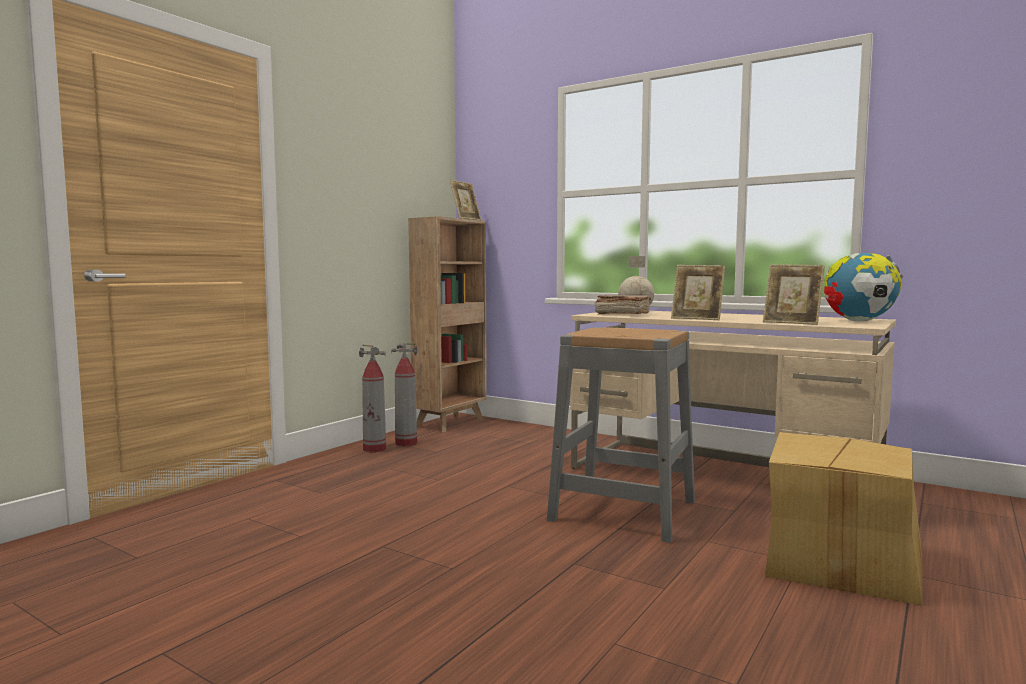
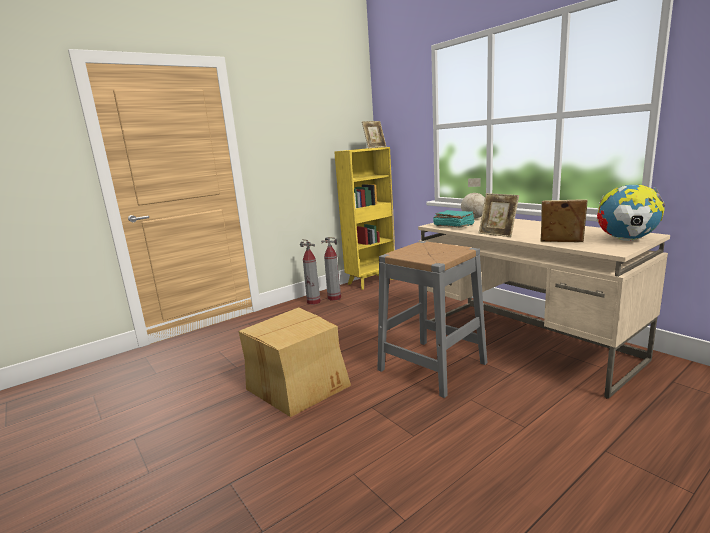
camera: 20 degrees right, 10 degrees up
(451, 423) = (371, 281): brown bookcase -> yellow bookcase
(622, 315) = (453, 226): brown book -> turquoise book
(792, 323) = (561, 243): picture frame -> picture frame turned 150 degrees clockwise
(839, 561) = (555, 430): cardboard box -> cardboard box (298, 384)

